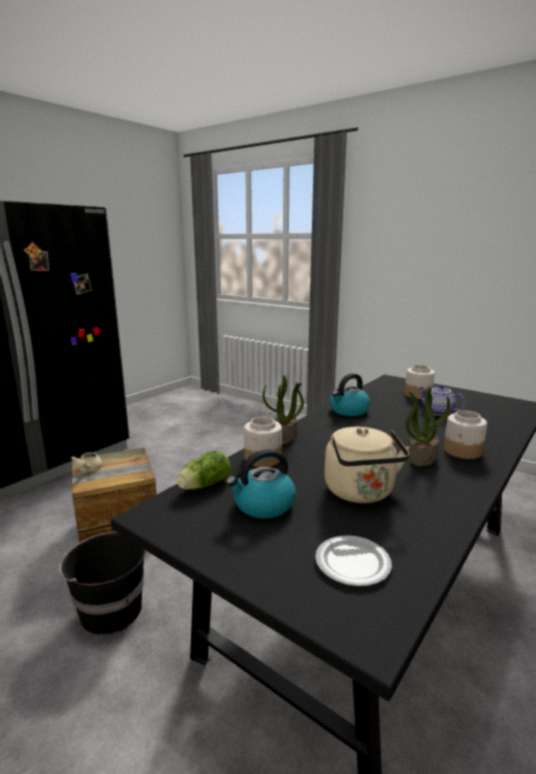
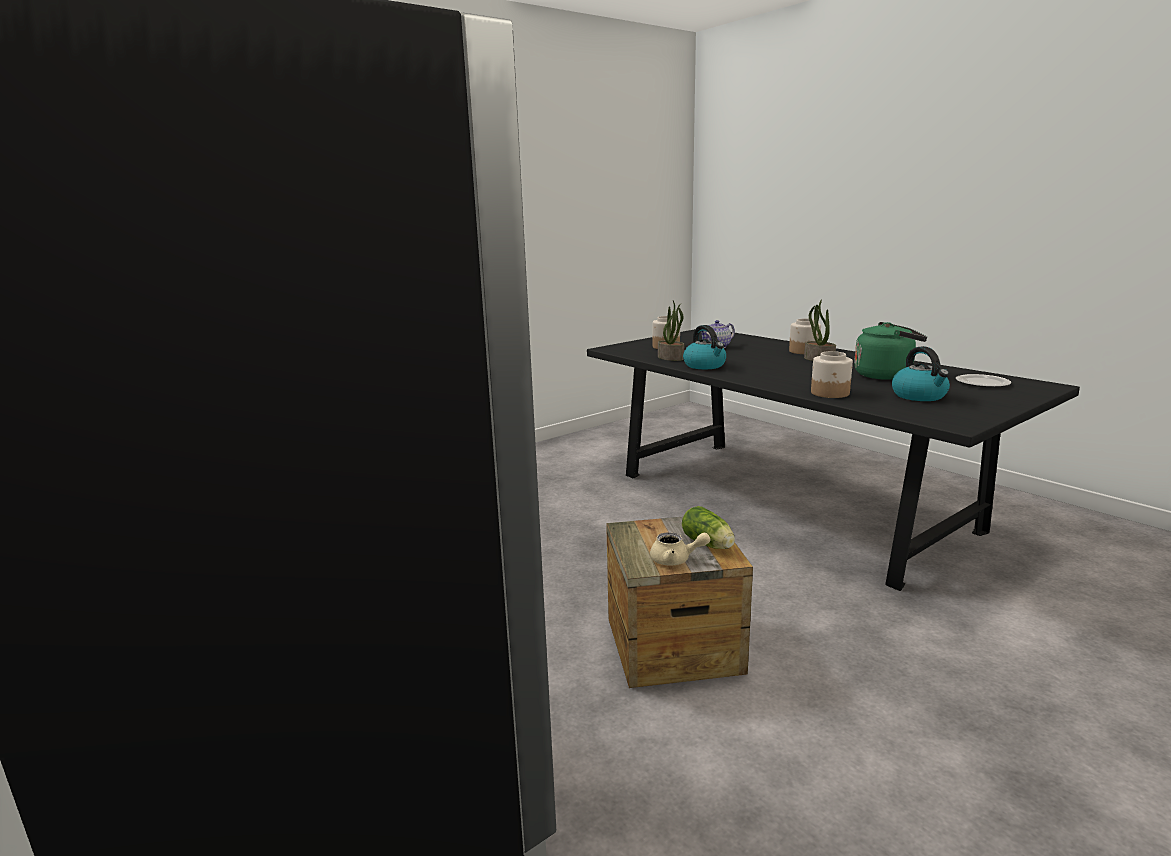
camera: 75 degrees left, 0 degrees up
(110, 610) = (843, 642): black bucket -> none
(203, 485) = (894, 410): lettuce -> lettuce (709, 544)
(283, 438) = (779, 386): potted plant -> potted plant (671, 358)
(361, 493) = (886, 375): beige kettle -> green kettle

